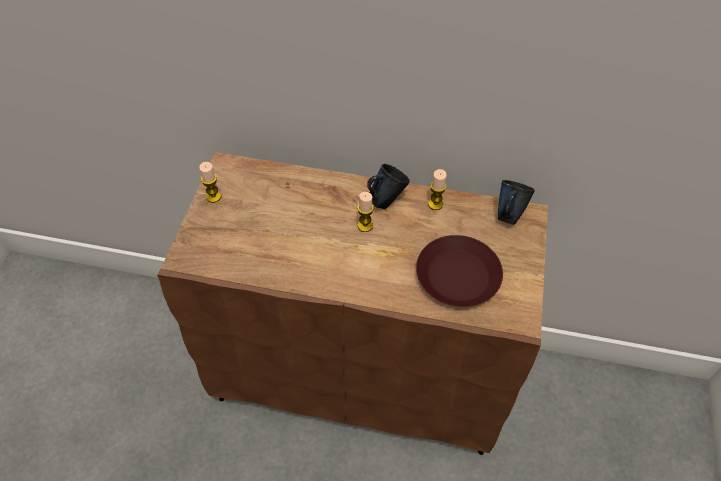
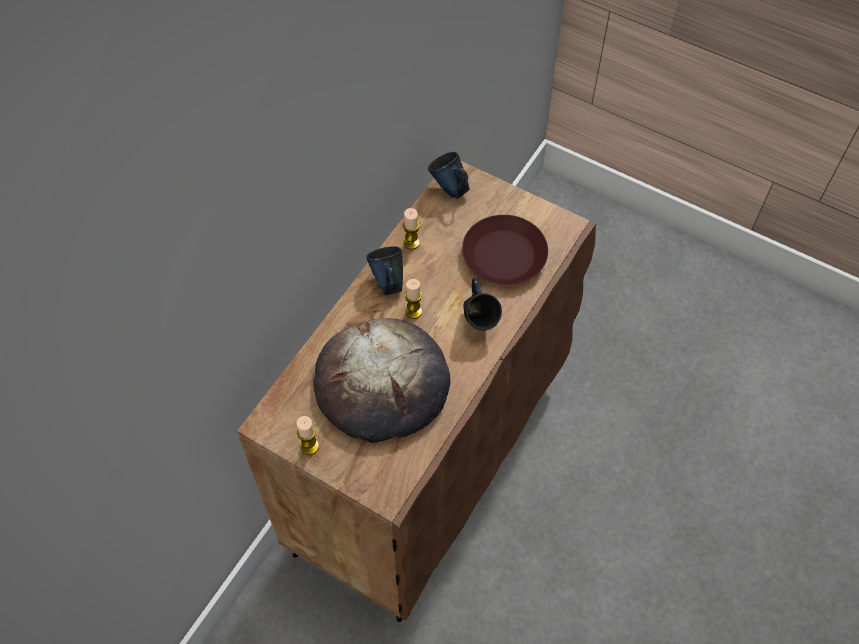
camera: 70 degrees left, 5 degrees up
(285, 225) = (382, 384): none -> bread
(374, 275) = (478, 322): none -> blue mug

